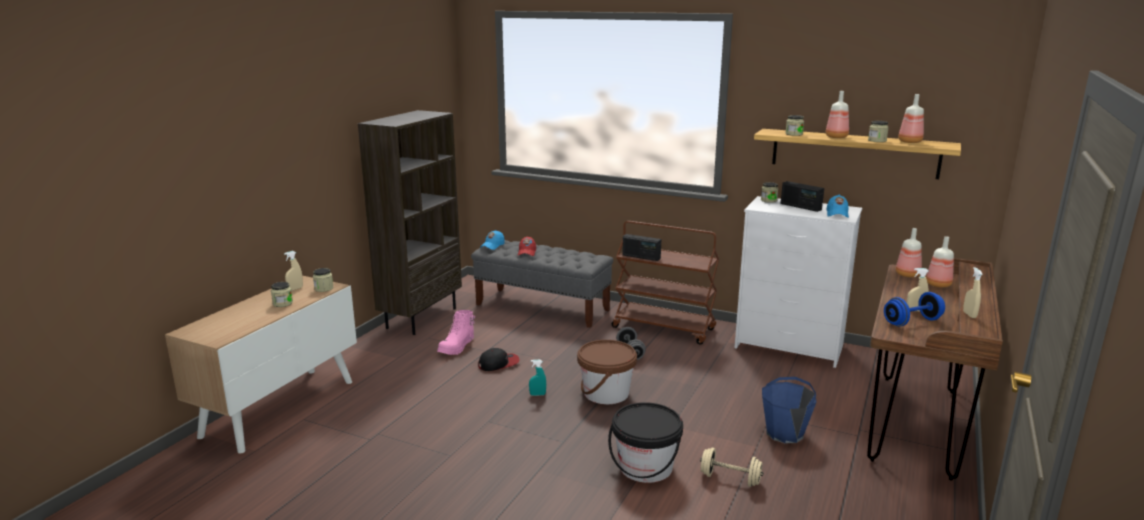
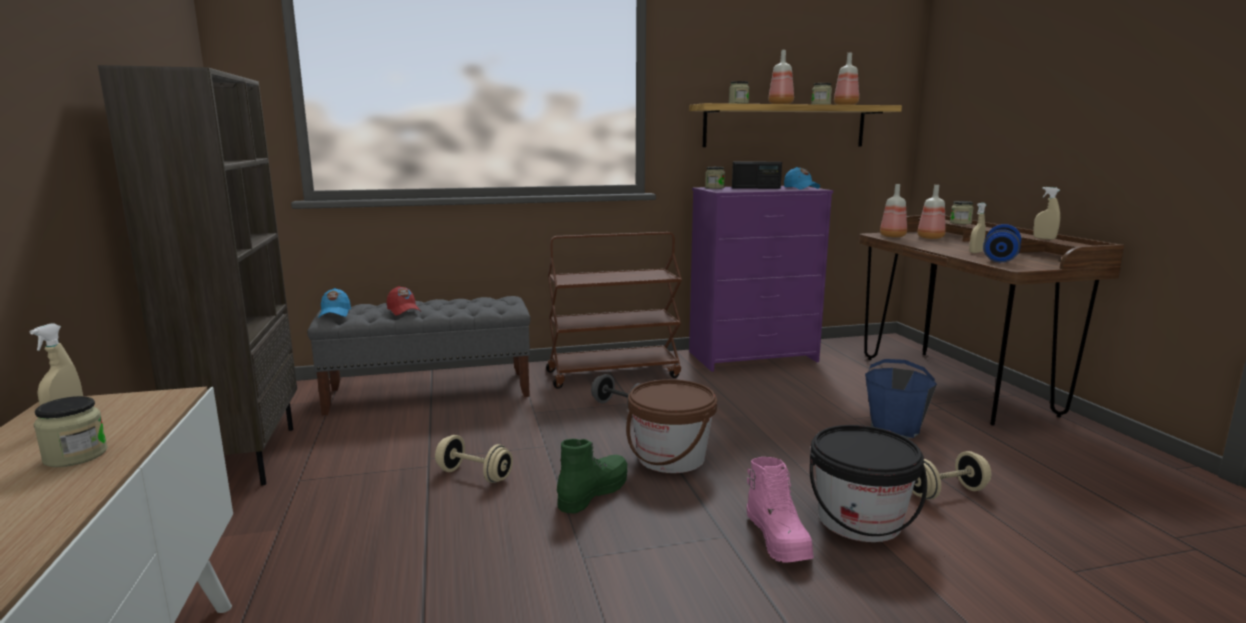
camera: 40 degrees left, 5 degrees down
(324, 288) = (153, 405): jar -> jar (960, 223)
(457, 347) = (373, 476): pink boot -> pink boot (778, 539)
(499, 364) = (474, 475): cap -> beige dumbbell
(537, 394) = (593, 492): turquoise spray bottle -> green boot
(641, 257) = (586, 280): radio -> none
(790, 346) = (753, 356): white dresser -> purple dresser

